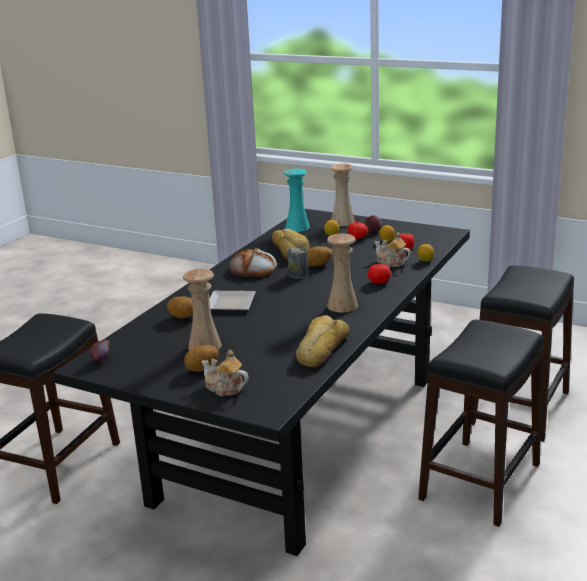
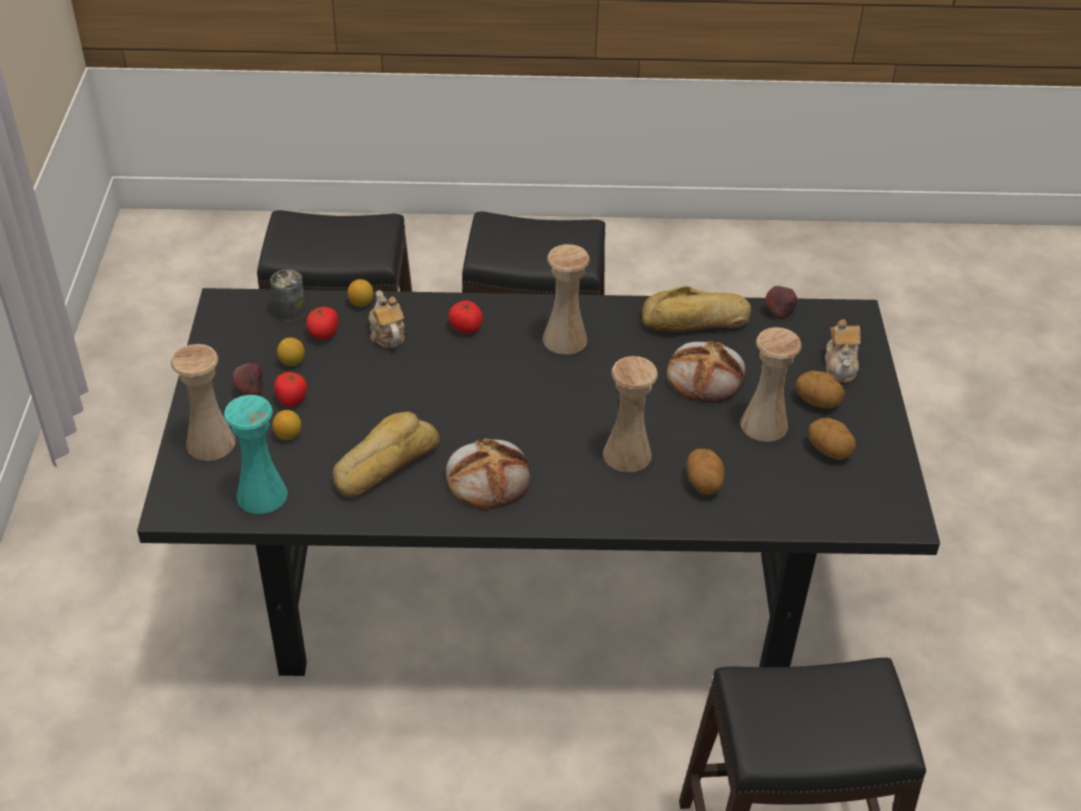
camera: 120 degrees left, 20 degrees up
(101, 360) = (875, 509): apple -> apple (779, 311)
(229, 303) = (627, 454): plate -> beige vase
(265, 339) = (706, 376): none -> bread
(298, 274) = (483, 418): can -> can (290, 311)
(318, 265) = (434, 408): potato -> potato (829, 450)
(391, 263) = (386, 334): teapot -> teapot turned 150 degrees clockwise

